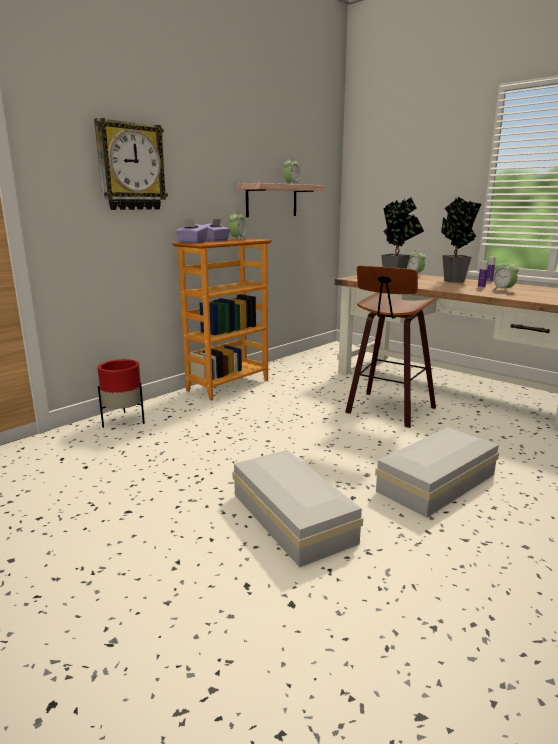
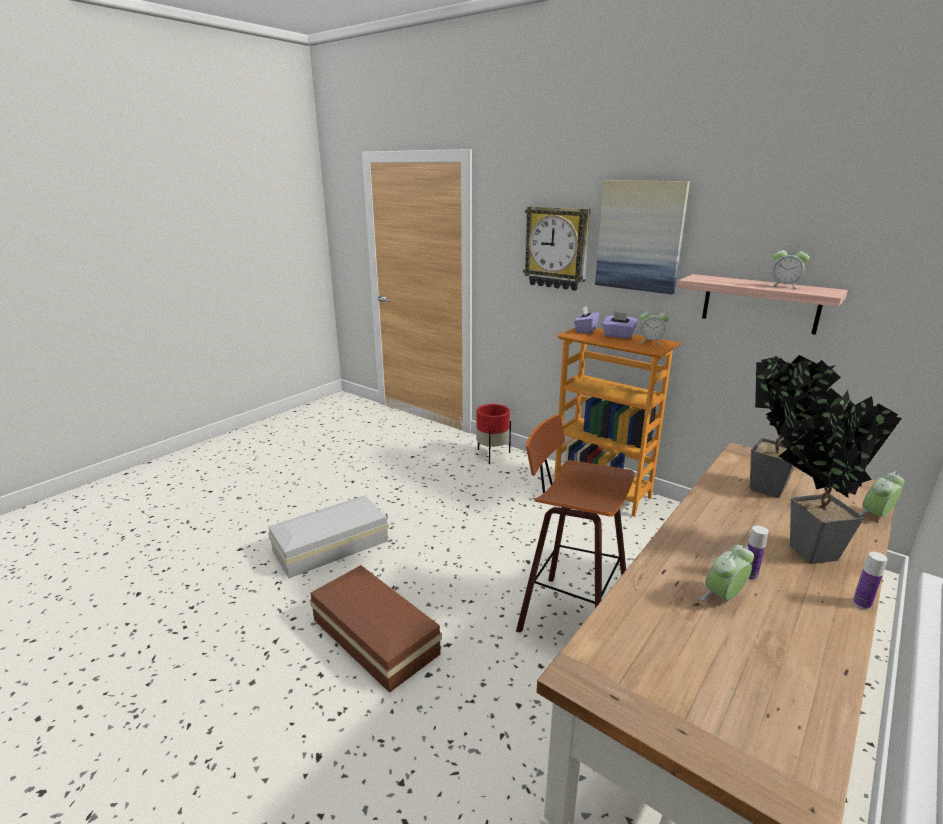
camera: 85 degrees right, 5 degrees up
(200, 153) = (640, 236): none -> picture
(439, 482) = (375, 638): white storage box -> brown storage box

